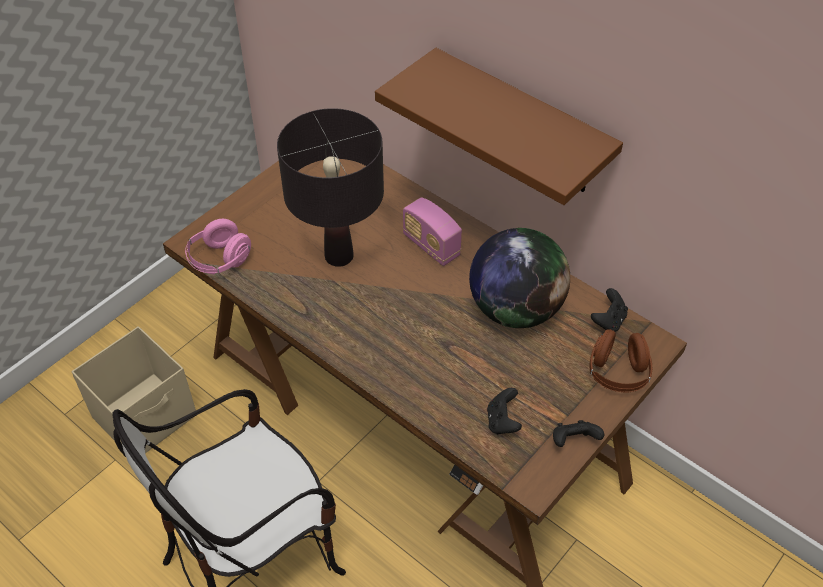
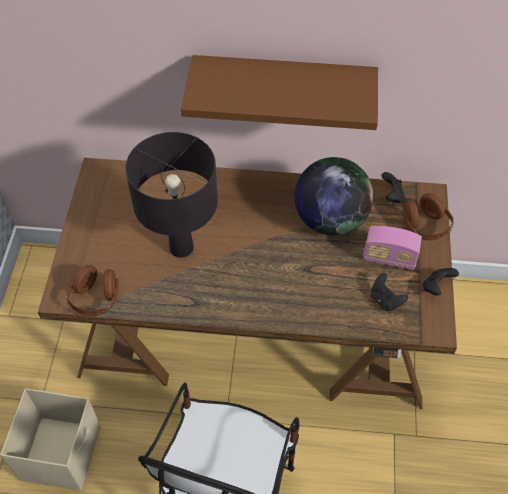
camera: 35 degrees left, 5 degrees up
(220, 260) = (95, 300): pink headphones -> brown headphones
(431, 246) = (238, 205): radio -> radio (389, 258)

